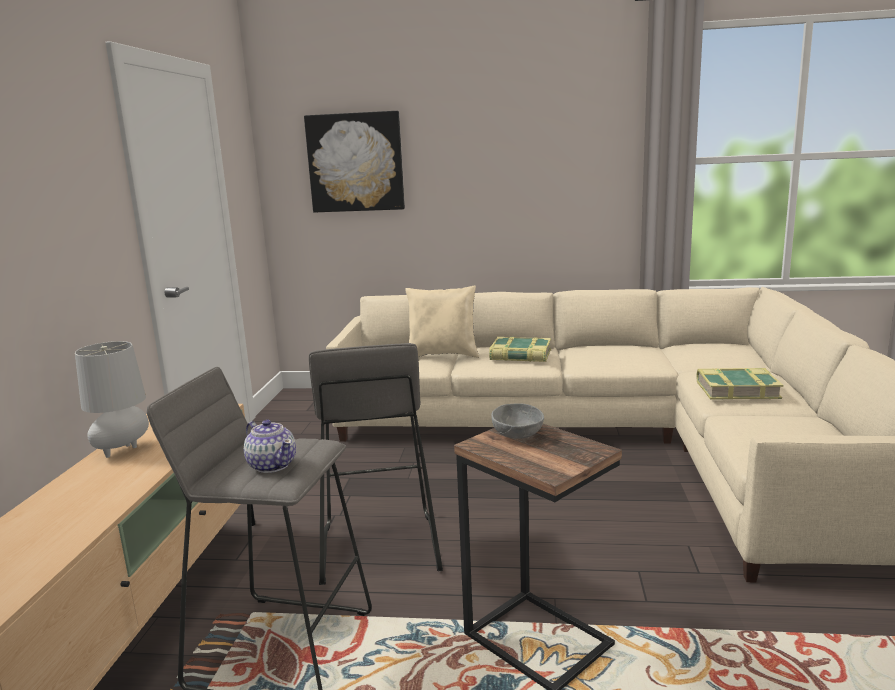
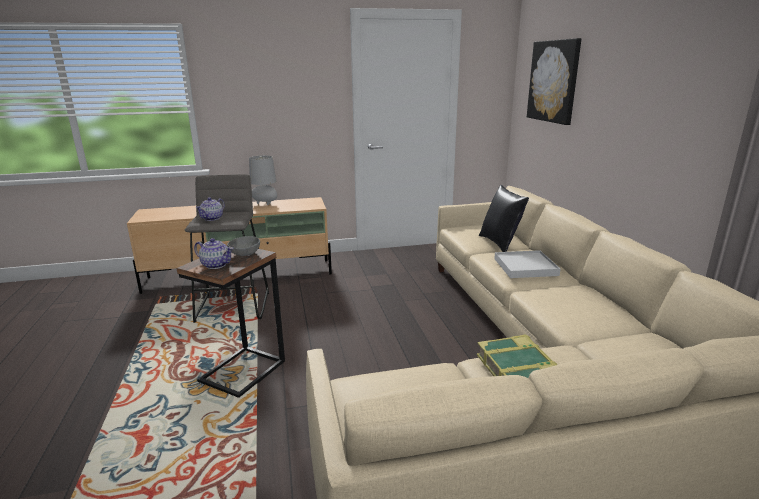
camera: 70 degrees right, 5 degrees up
(378, 548) = (319, 309): grey stool -> none
(443, 355) = (500, 244): beige pillow -> black pillow
(520, 355) = (525, 267): book -> white tray
(558, 454) = (216, 265): none -> teapot

